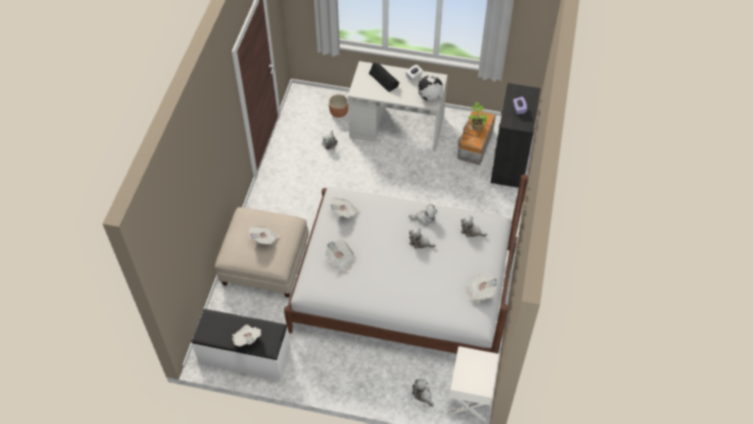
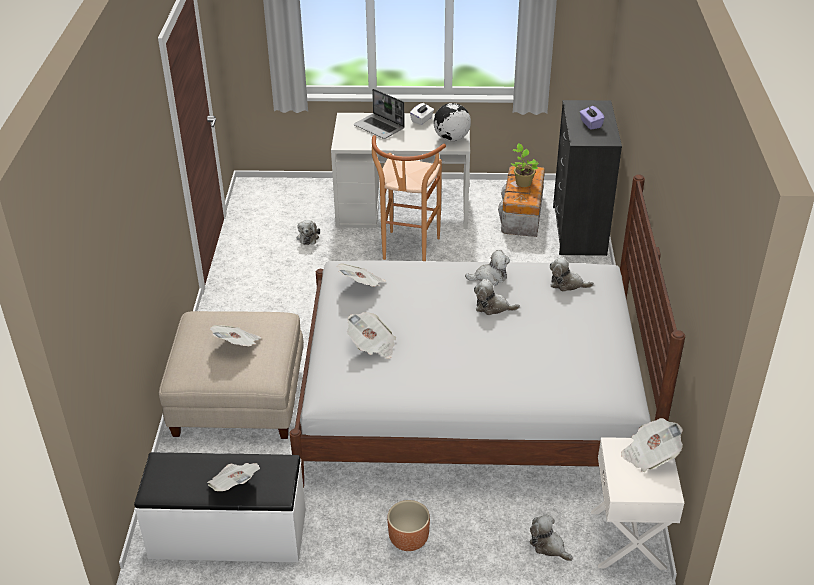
camera: 10 degrees left, 15 degrees down
(338, 113) = (313, 202): brown planter -> brown planter (408, 540)
(384, 79) = (380, 127): black speaker -> laptop
(391, 165) = (408, 252): none -> brown stool
(480, 292) = (609, 357): newspaper -> newspaper (649, 455)

